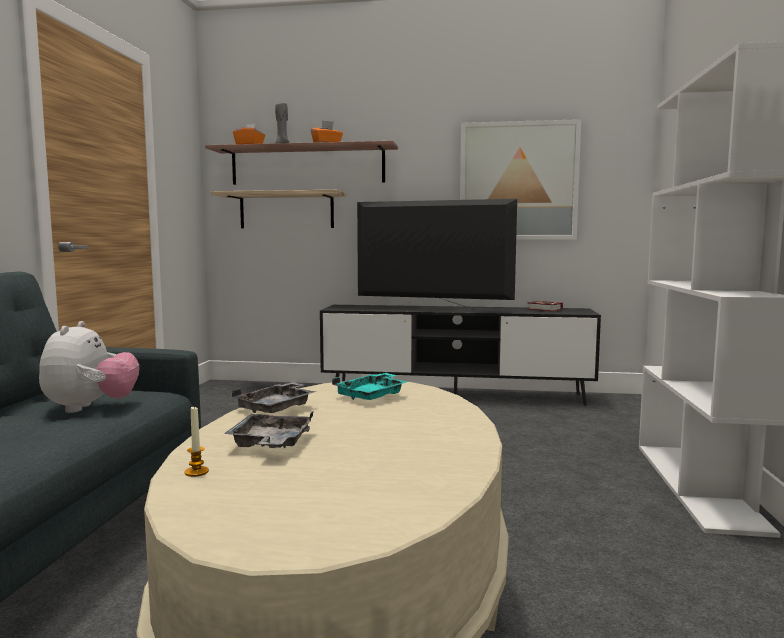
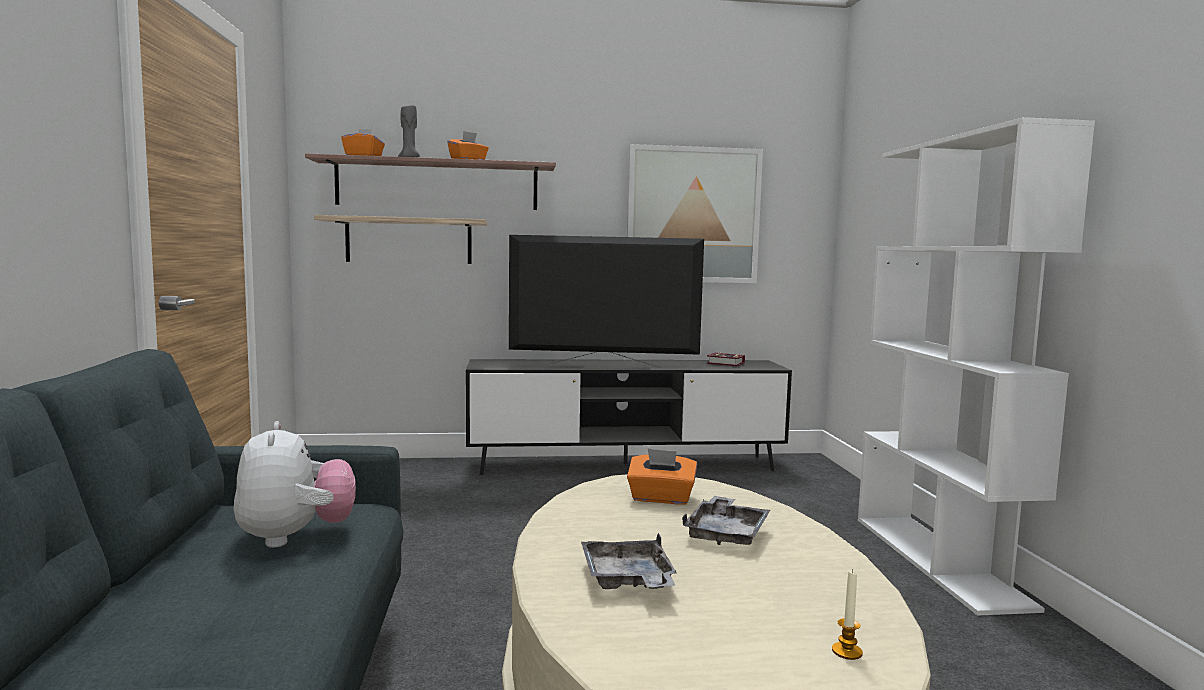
camera: 15 degrees left, 0 degrees up
(196, 472) = (591, 631): candle -> candle (847, 651)
(277, 408) = (572, 525): grey tray -> grey tray (726, 533)
(372, 396) = (661, 498): turquoise tray -> orange tissue box

